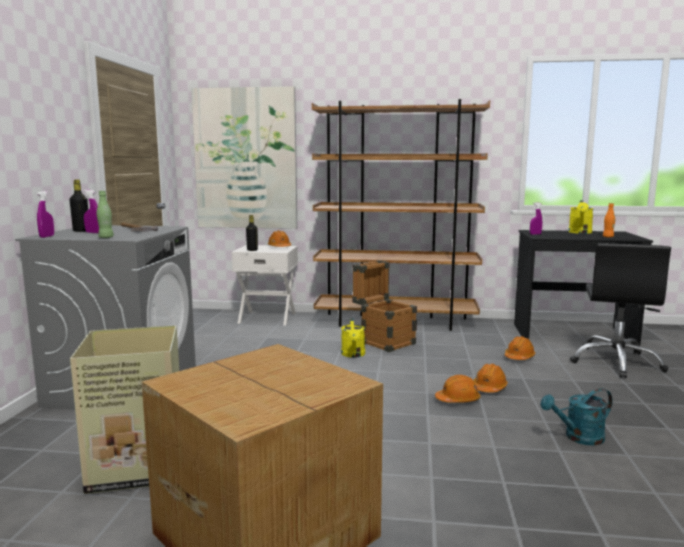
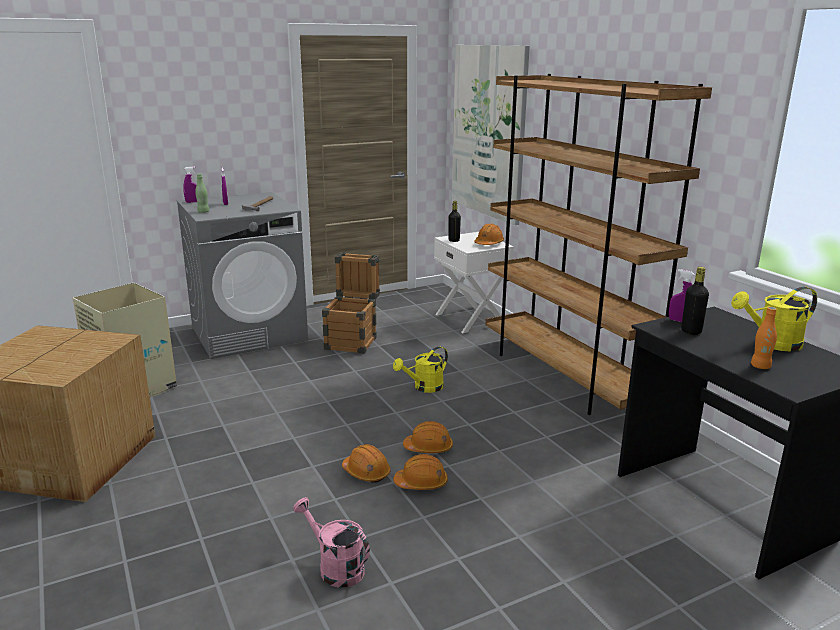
camera: 55 degrees right, 10 degrees up
(81, 231) = (231, 199): black bottle -> black bottle (691, 331)
(383, 341) = (486, 389): crate -> crate (353, 340)
(519, 357) = (554, 481): orange hard hat -> orange hard hat (428, 448)
(578, 438) = (335, 567): turquoise watering can -> pink watering can
(616, 362) = (646, 563): black office chair -> none

